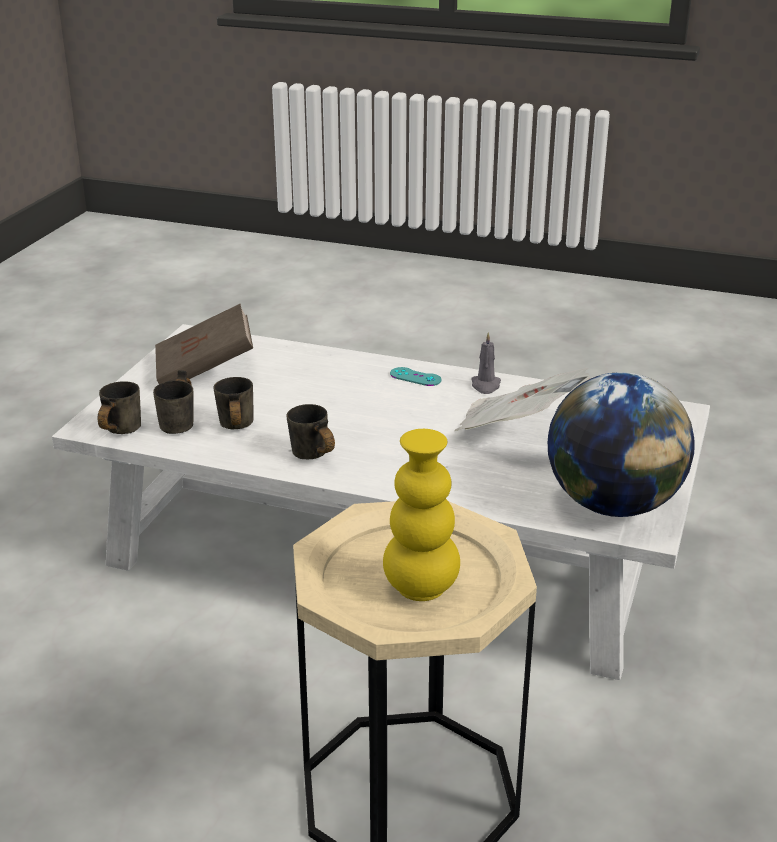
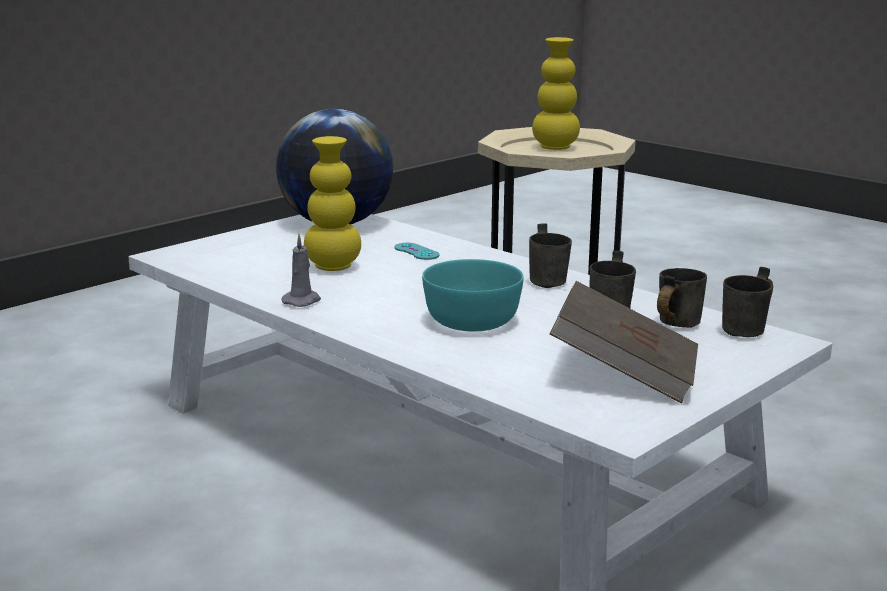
camera: 155 degrees left, 10 degrees down
(338, 395) = (473, 321): none -> turquoise bowl
(415, 377) = (365, 321): turquoise game controller -> turquoise game controller (416, 252)
(517, 431) = (333, 267): newspaper -> yellow vase

